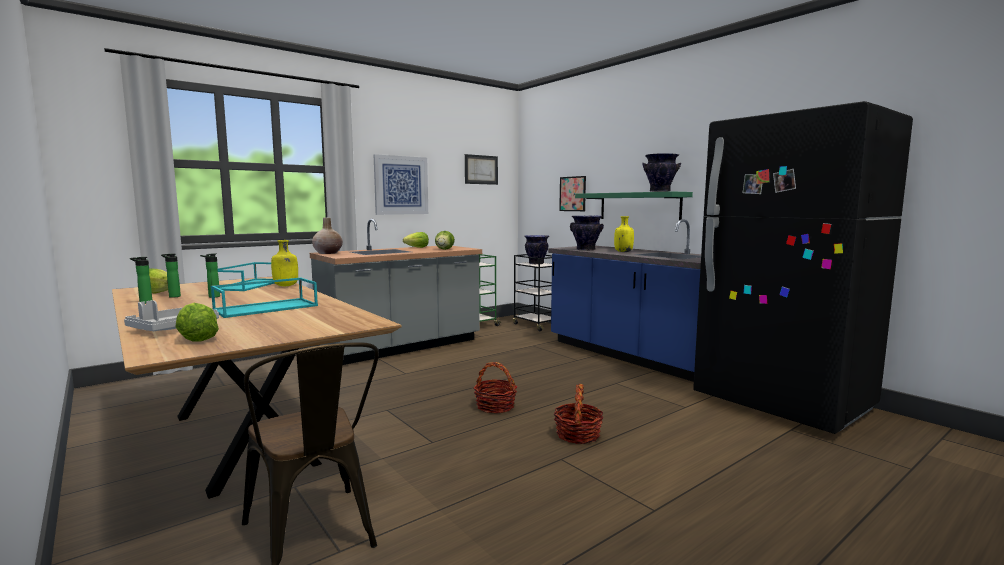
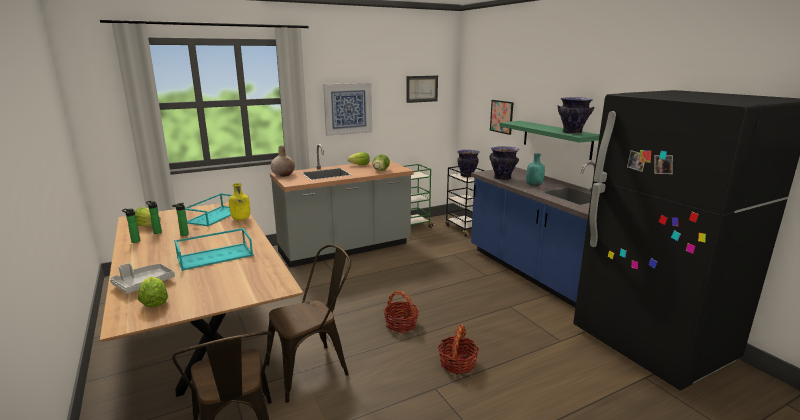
camera: 10 degrees right, 10 degrees up
(398, 454) = (314, 368): none -> brown chair
(623, 252) = (534, 185): yellow bottle -> turquoise bottle

